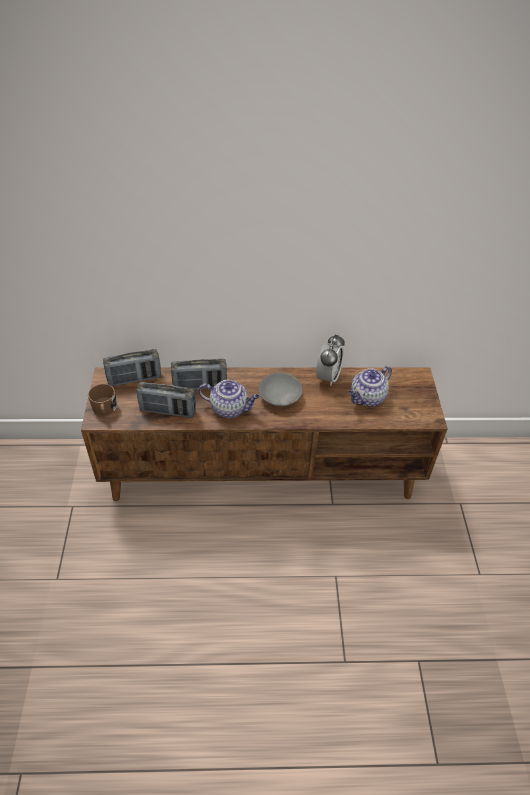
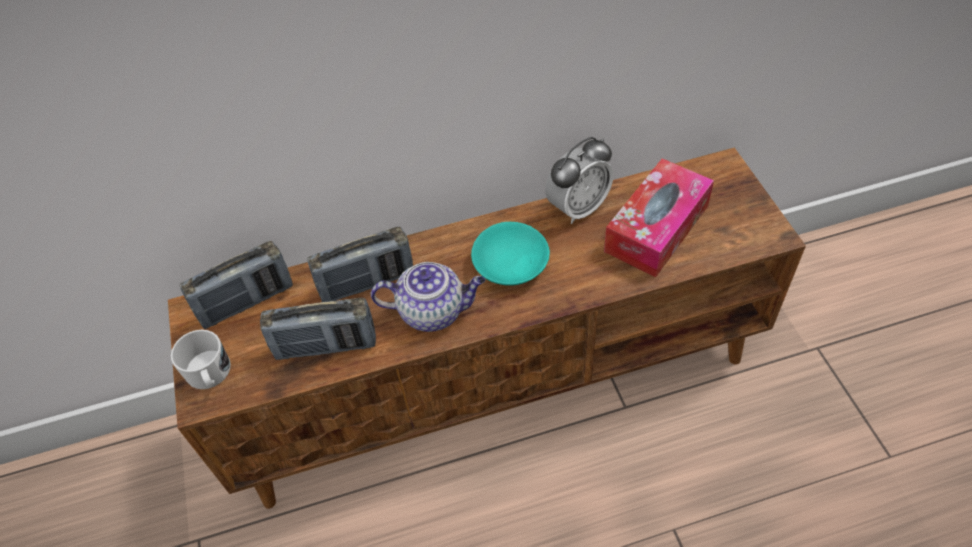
camera: 10 degrees left, 5 degrees up
(104, 409) = (210, 374): brown mug -> white mug
(280, 396) = (511, 265): grey bowl -> turquoise bowl
(328, 377) = (578, 208): alarm clock -> alarm clock turned 45 degrees clockwise
(367, 398) = (656, 228): teapot -> tissue box

